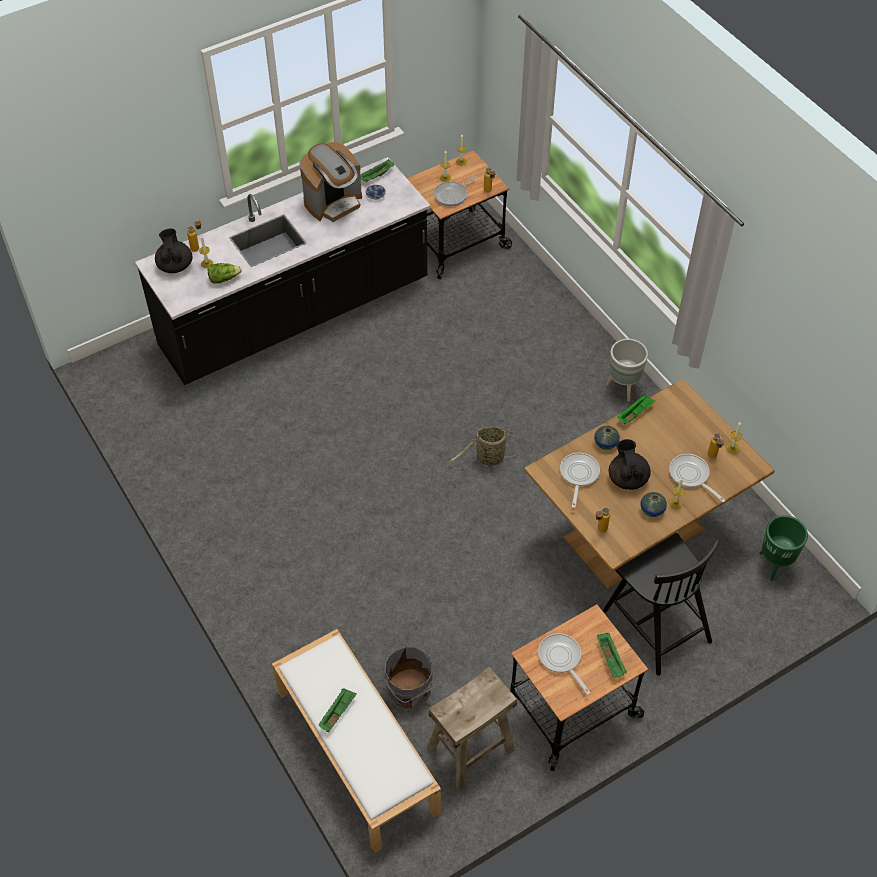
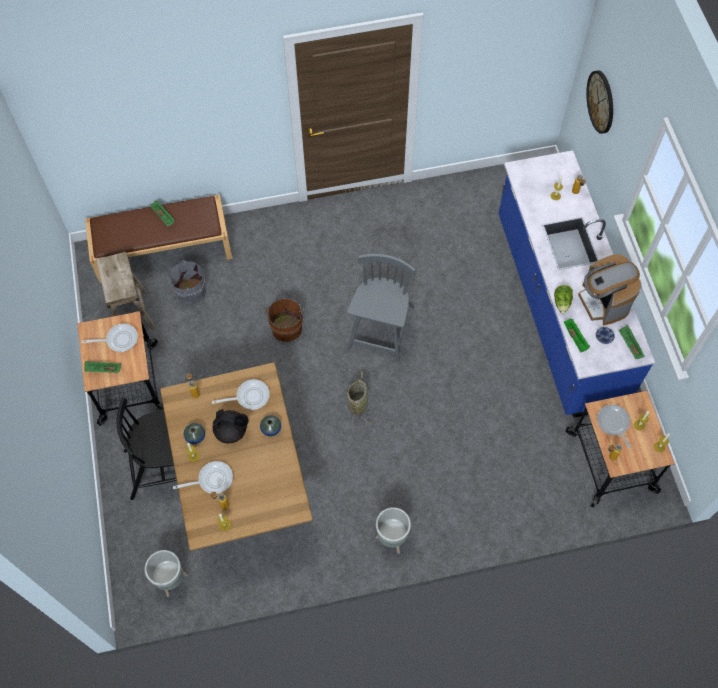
camera: 110 degrees right, 10 degrees up
(104, 196) = (601, 102): none -> wall clock
(175, 265) = (560, 175): black teapot -> none
(224, 278) = (534, 203): lettuce -> lettuce (562, 302)
(295, 315) = (557, 309): black counter -> blue counter
(355, 750) = (164, 249): white bench -> brown bench
(383, 464) = (381, 329): none -> grey chair
(418, 560) = (287, 326): none -> brown bucket
(578, 475) = (249, 396): frying pan -> frying pan turned 45 degrees counterclockwise
(635, 413) = (290, 463): green tray -> green tray (575, 338)
(775, 565) = (171, 580): green planter -> grey planter

